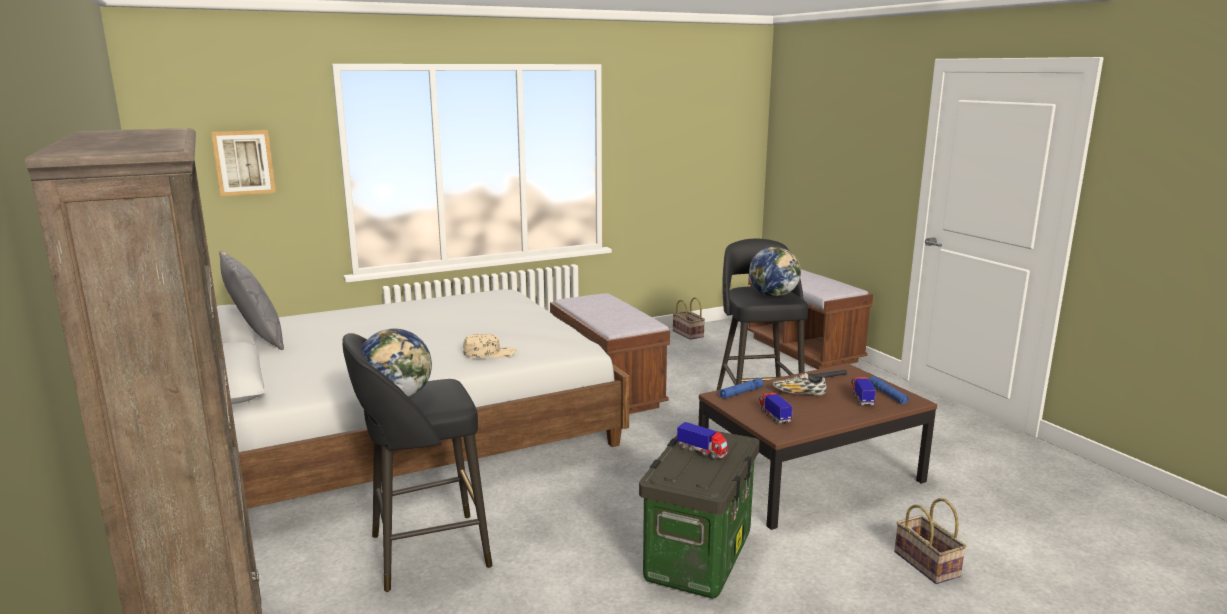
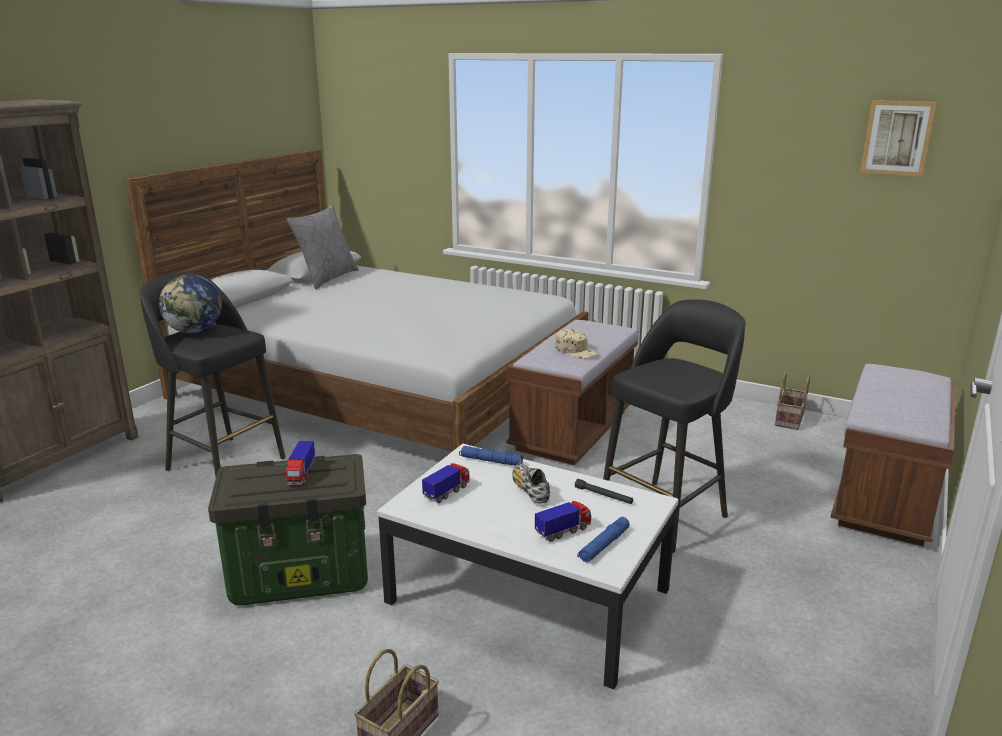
camera: 55 degrees right, 5 degrees up
(244, 162) = (385, 137): picture -> picture (897, 138)
(489, 352) = (381, 335): beige cap -> beige cap (576, 350)
(773, 295) = (670, 378): globe -> none
(810, 476) = (527, 596): brown coffee table -> white coffee table

